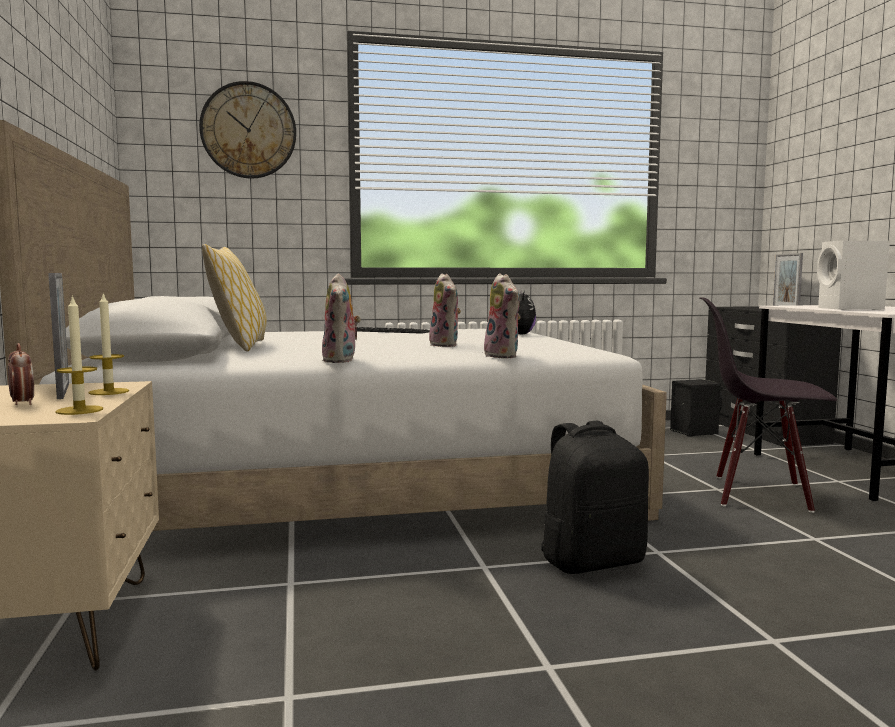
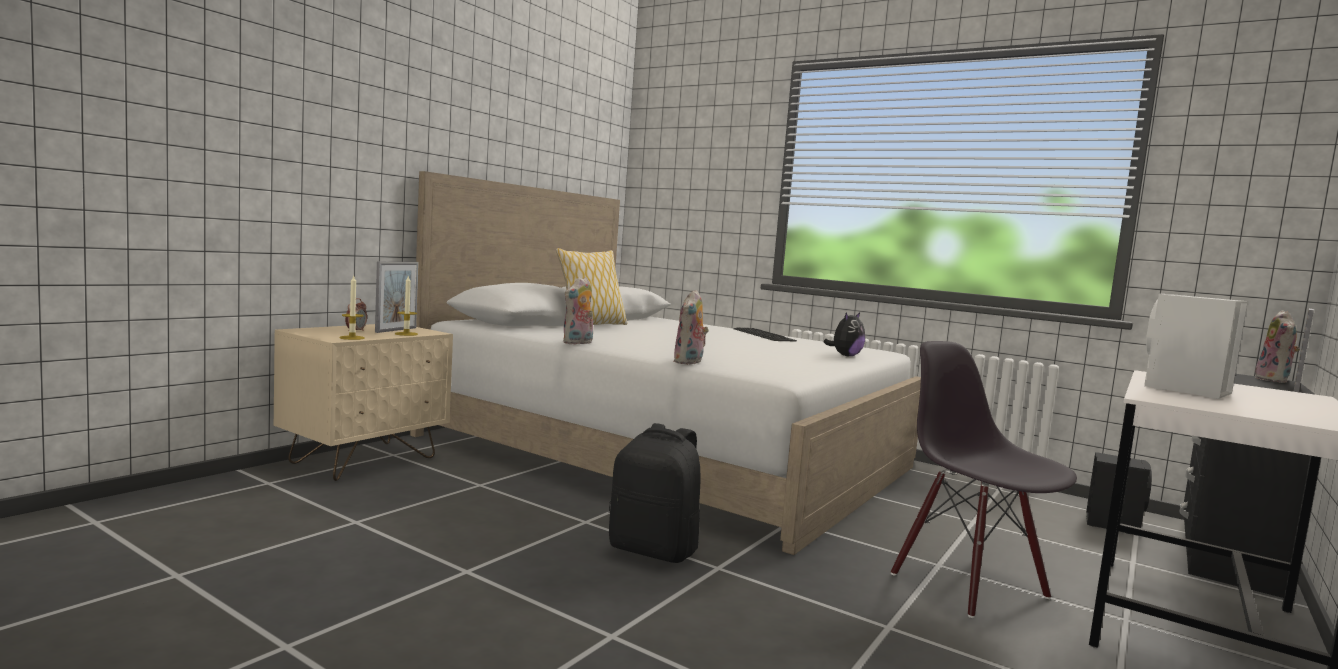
camera: 45 degrees right, 0 degrees up
(248, 130) = (708, 154): wall clock -> none
(446, 345) = (715, 349): plush toy -> plush toy (1274, 380)

